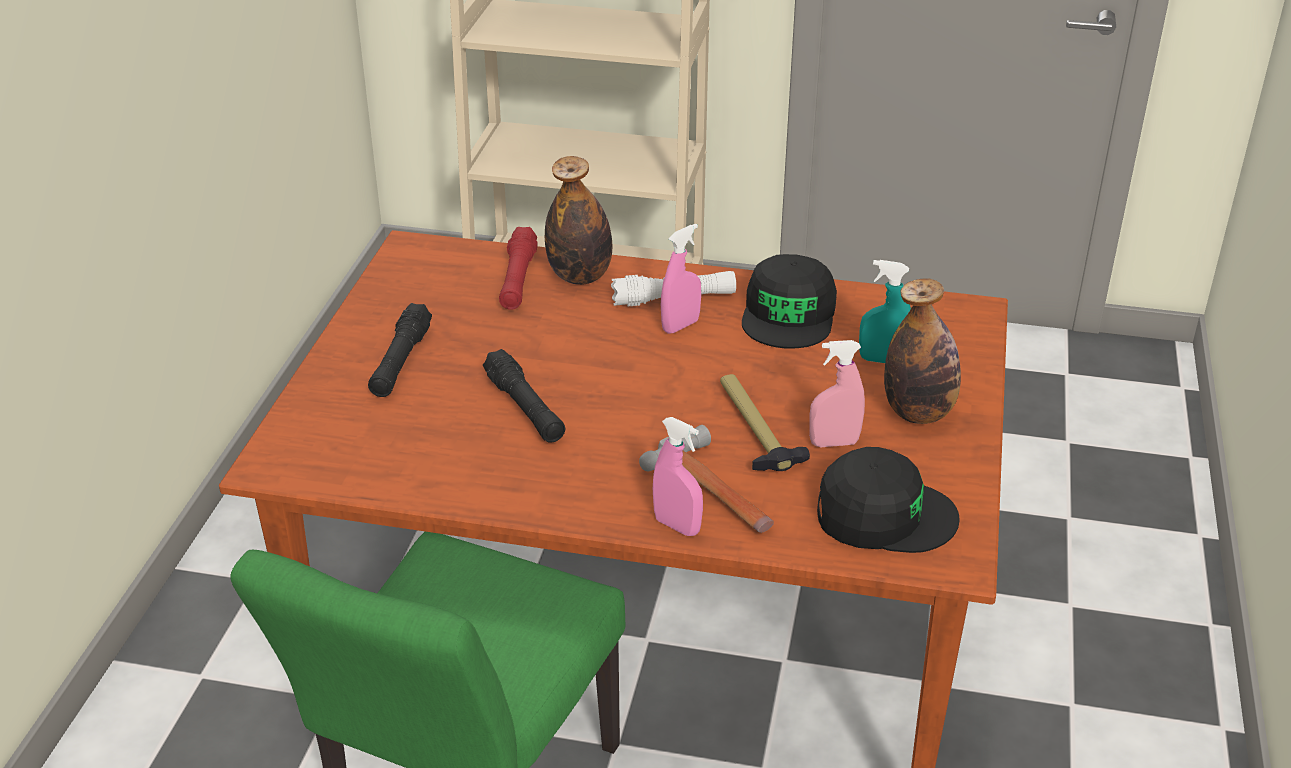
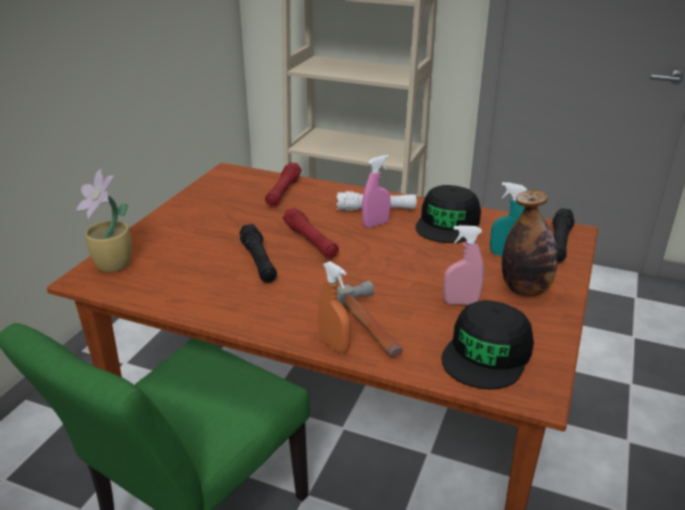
camera: 10 degrees right, 5 degrees down
(306, 438) = (114, 265): none -> potted plant
(401, 362) = (193, 229): black flashlight -> black flashlight (559, 243)
(580, 276) = (321, 193): bottle -> none
(591, 366) = (310, 241): none -> red flashlight
(677, 526) = (334, 345): pink spray bottle -> orange spray bottle
(754, 429) = (406, 288): hammer -> none
(884, 514) = (487, 354): black cap -> black cap turned 105 degrees clockwise

